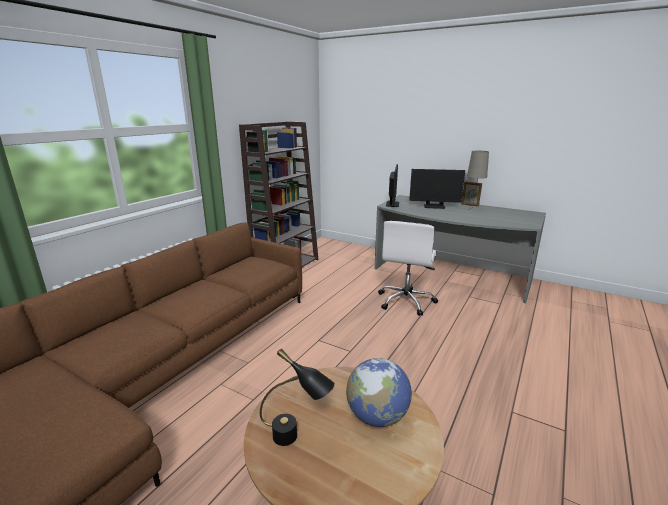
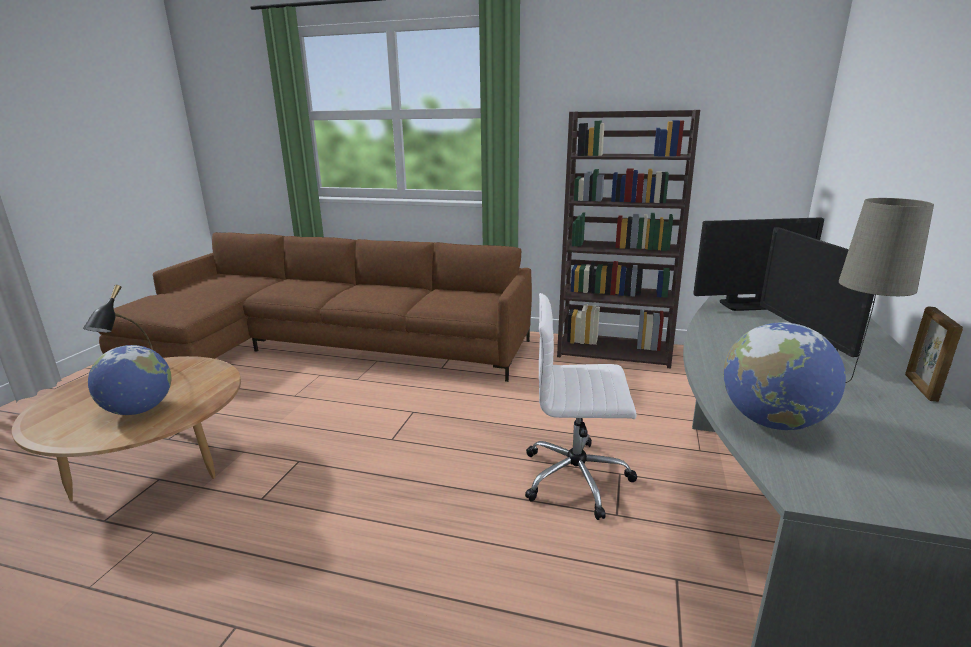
camera: 75 degrees right, 0 degrees up
(494, 221) = (772, 422): none -> globe

